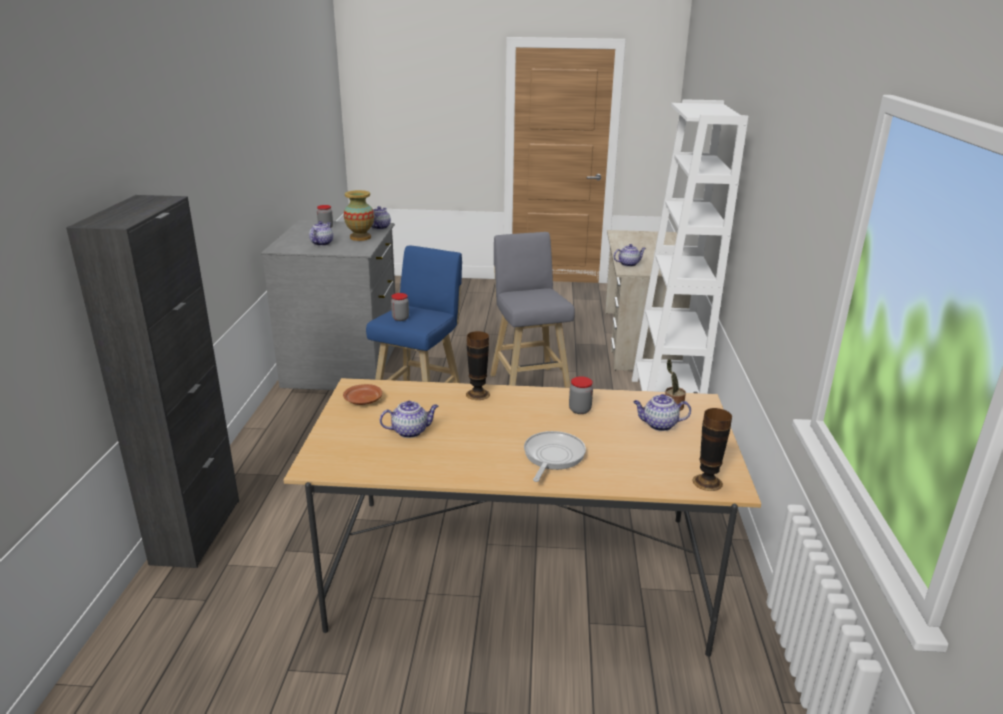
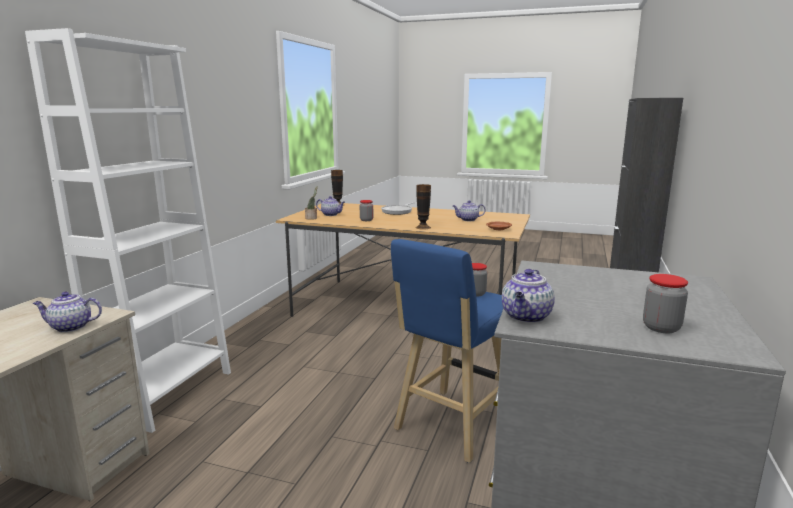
camera: 165 degrees left, 10 degrees down
(322, 243) = (621, 284): teapot -> none
(360, 237) = (555, 292): vase -> none
(528, 384) = (292, 445): grey stool -> none

